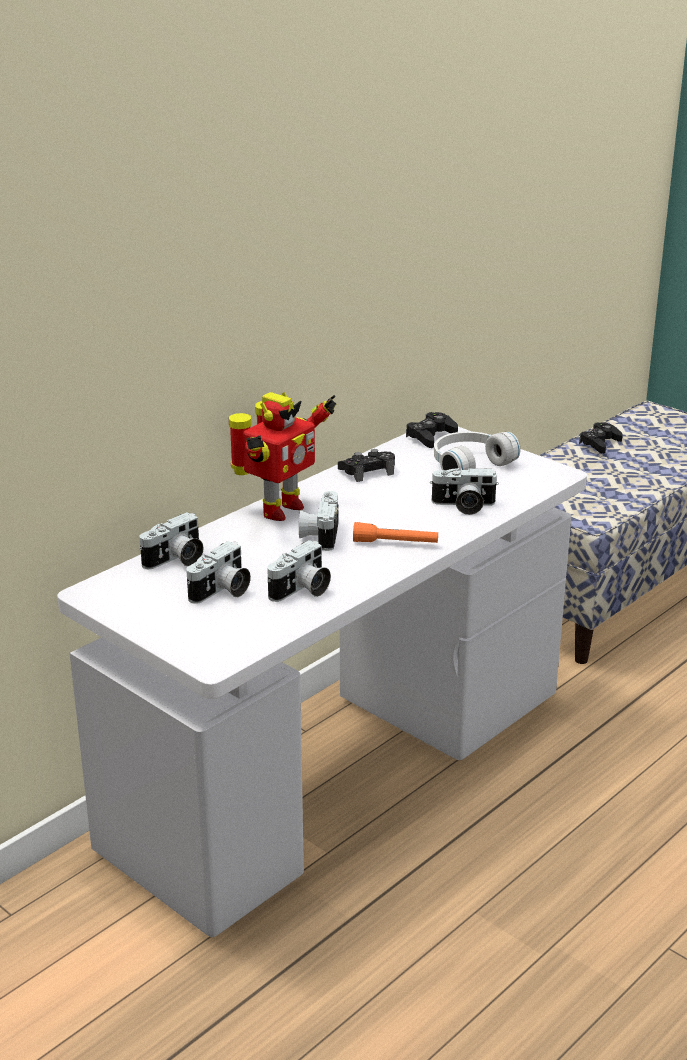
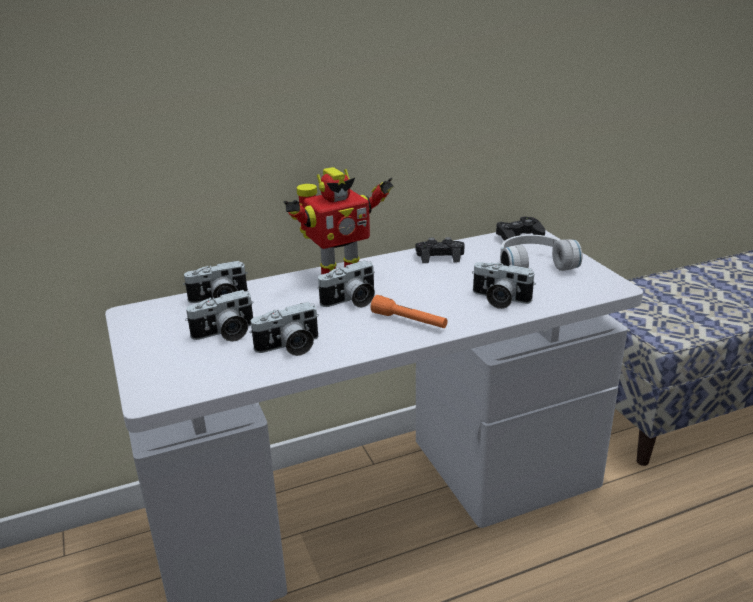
camera: 25 degrees right, 0 degrees up
(319, 535) = (351, 301): camera -> camera turned 150 degrees counterclockwise
(599, 443) = (711, 273): black game controller -> none

